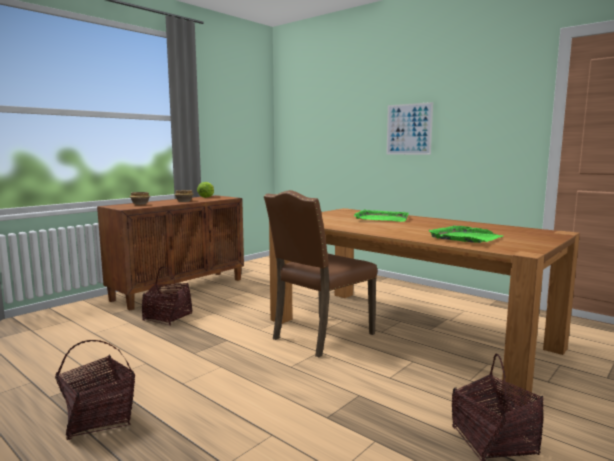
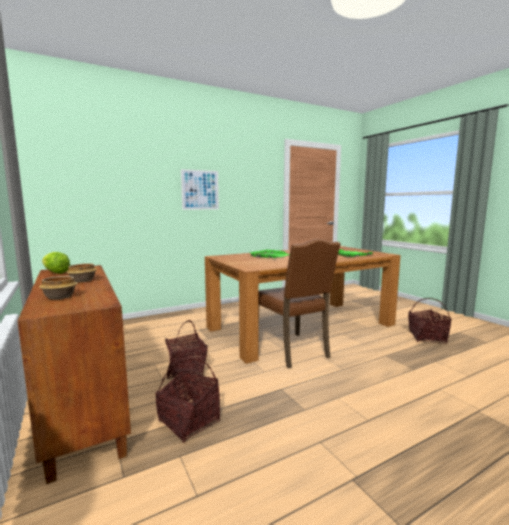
camera: 70 degrees left, 0 degrees up
(98, 418) = (440, 475): basket -> basket (186, 370)

